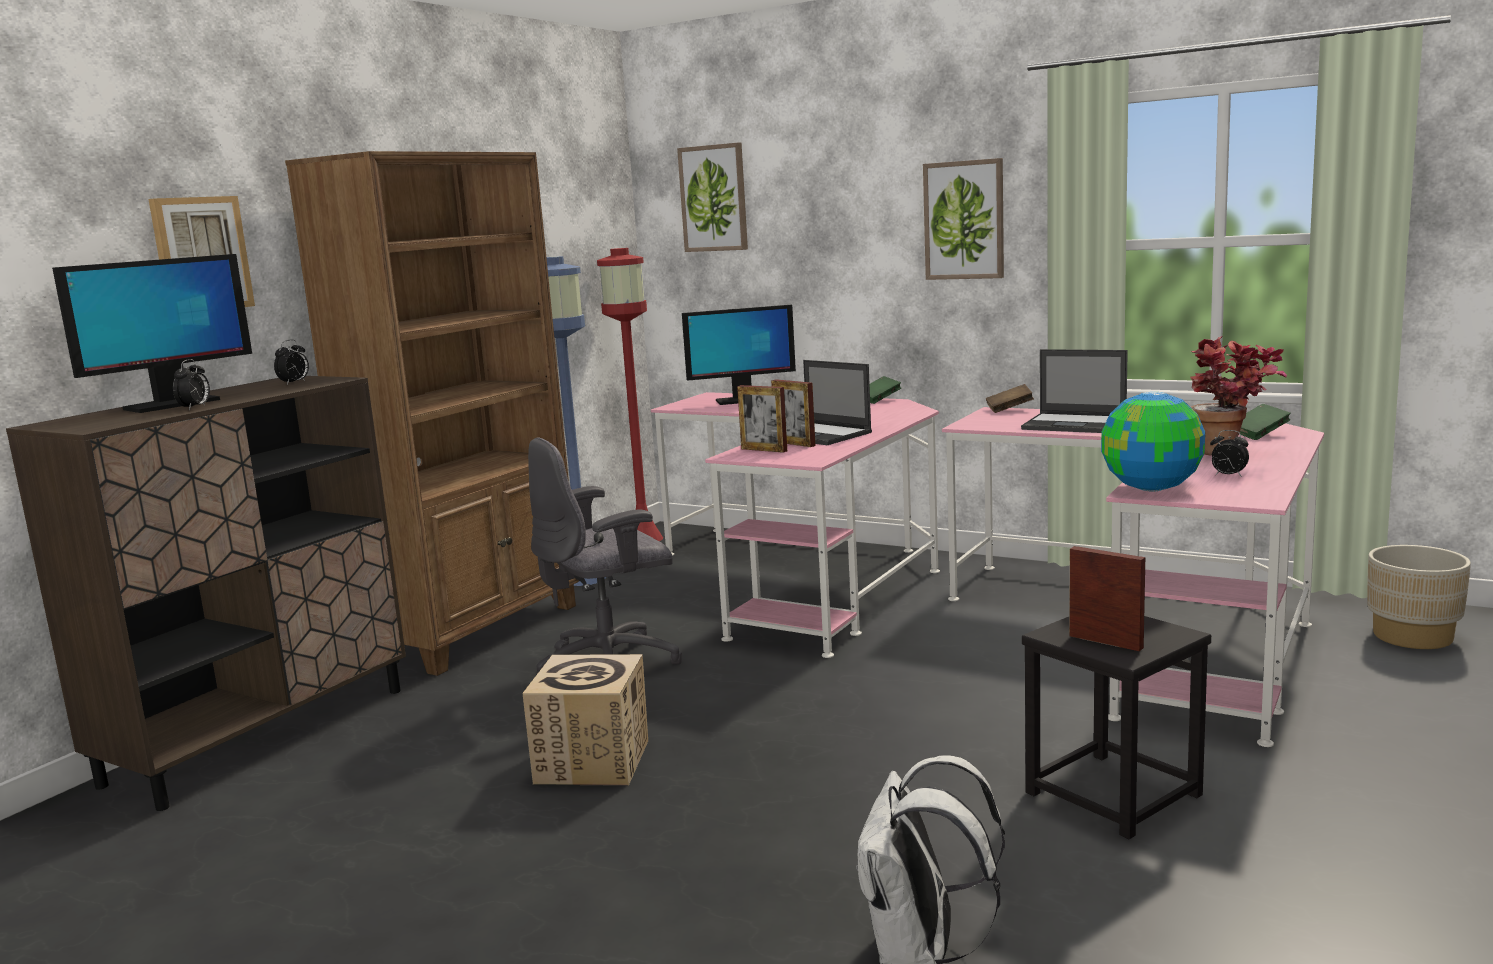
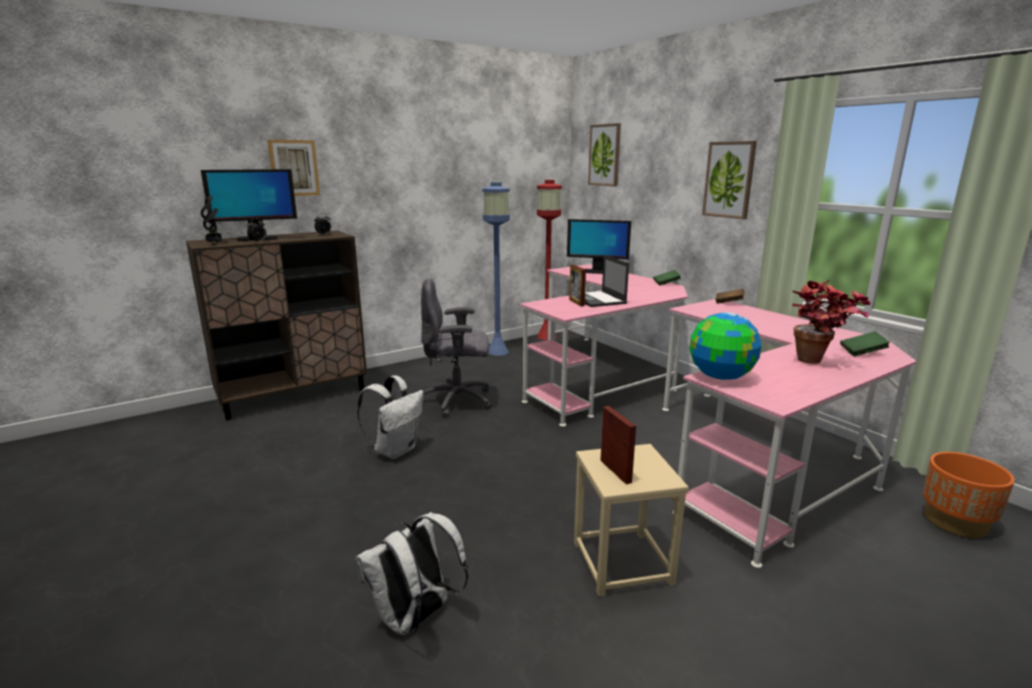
camera: 25 degrees right, 5 degrees up
(107, 422) = (215, 243): none -> potted plant
(478, 631) = (425, 368): brown bookcase -> none
(593, 761) = (396, 450): cardboard box -> white backpack
(764, 450) = (555, 303): picture frame -> none
(1075, 424) = (751, 321): laptop -> none
(1111, 794) = (621, 562): black stool -> beige stool
(1228, 476) = (787, 379): alarm clock -> none
(1412, 636) = (955, 522): beige planter -> orange planter

